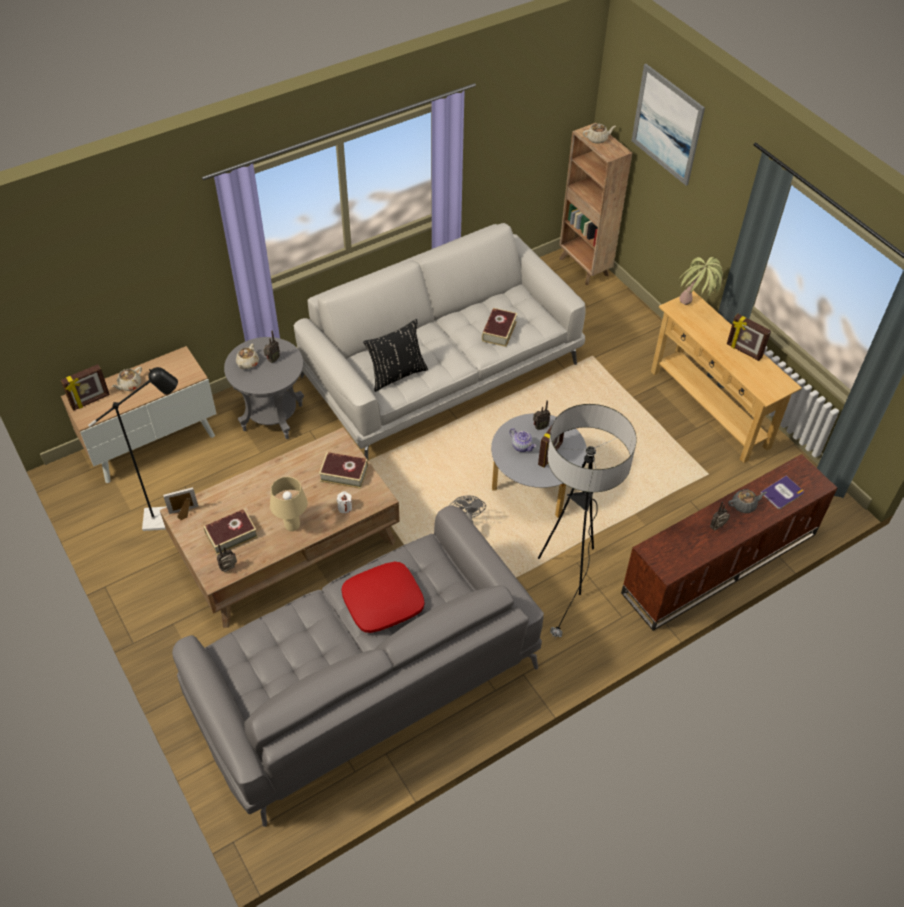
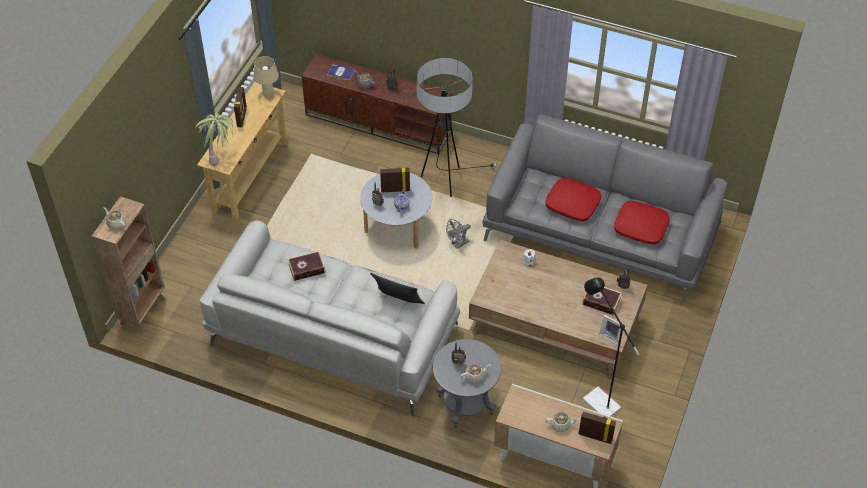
camera: 125 degrees left, 0 degrees up
(285, 648) = (641, 227): none -> red pillow
(292, 526) = (566, 277): beige table lamp -> beige table lamp (268, 94)
(344, 474) = (505, 278): book -> none
(396, 374) = (398, 302): black pillow -> beige pillow
(667, 124) = (123, 142): picture -> none

